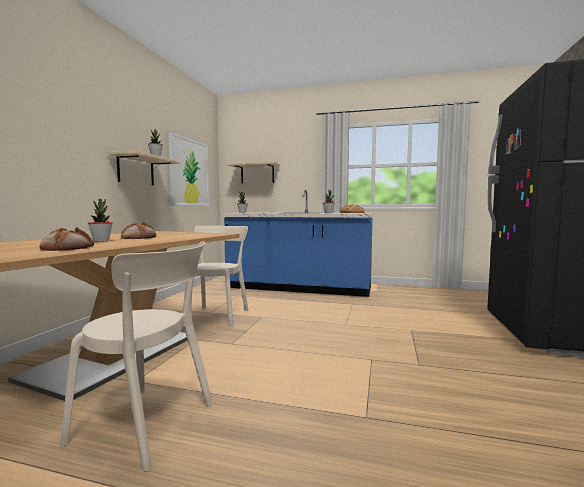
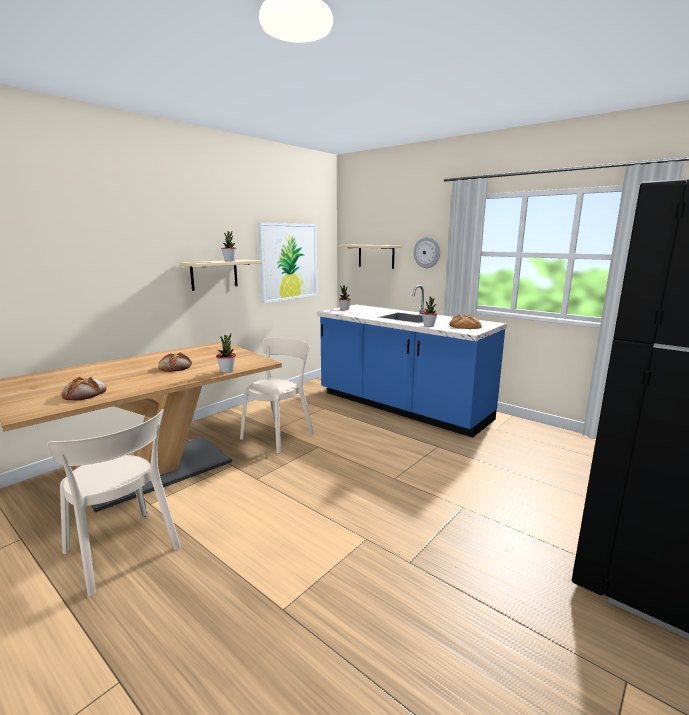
camera: 25 degrees right, 10 degrees up
(101, 241) = (132, 375): potted plant -> potted plant (227, 371)
(302, 168) = (427, 252): none -> wall clock

